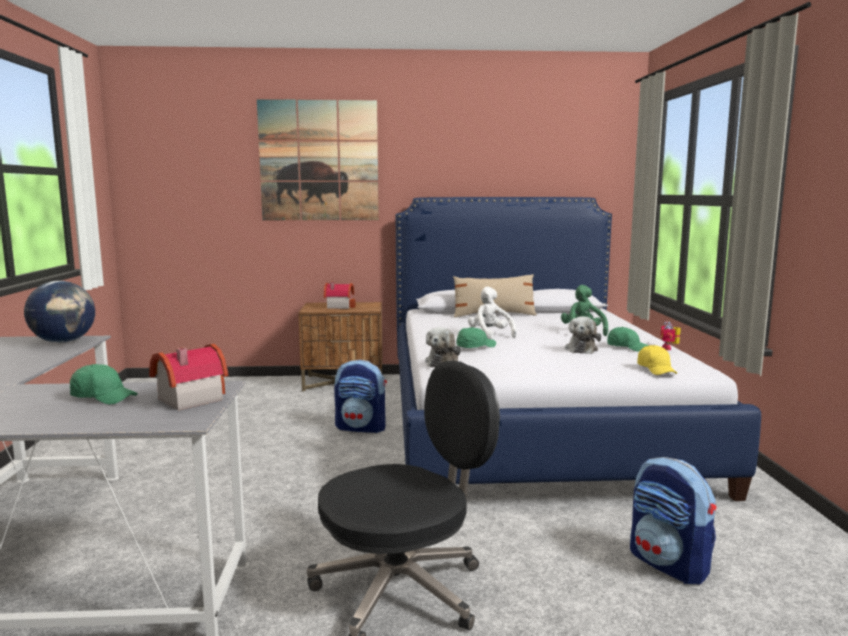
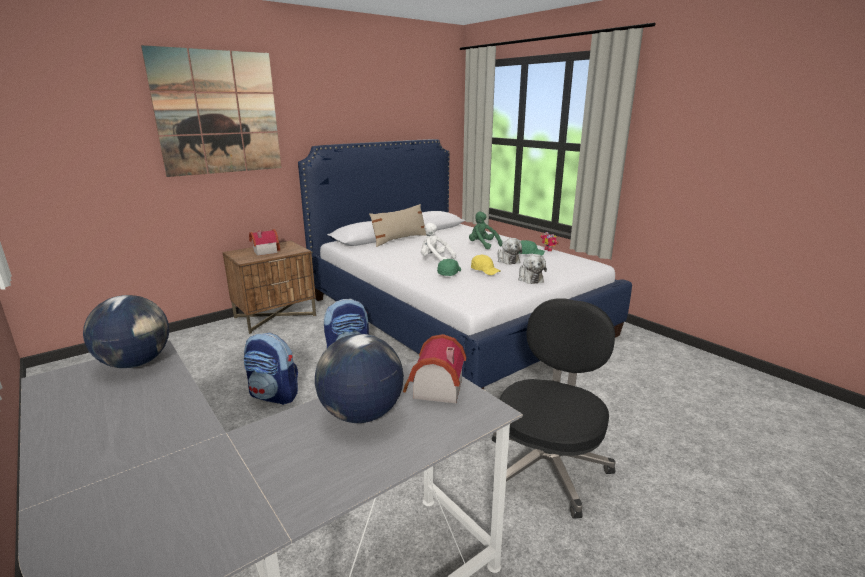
camera: 35 degrees left, 10 degrees up
(103, 397) = (361, 414): green cap -> globe
(443, 363) = (454, 292): plush toy -> plush toy (529, 278)
(656, 369) = (574, 268): yellow cap -> yellow cap (485, 270)
(669, 564) = (638, 387): backpack -> backpack (274, 395)

